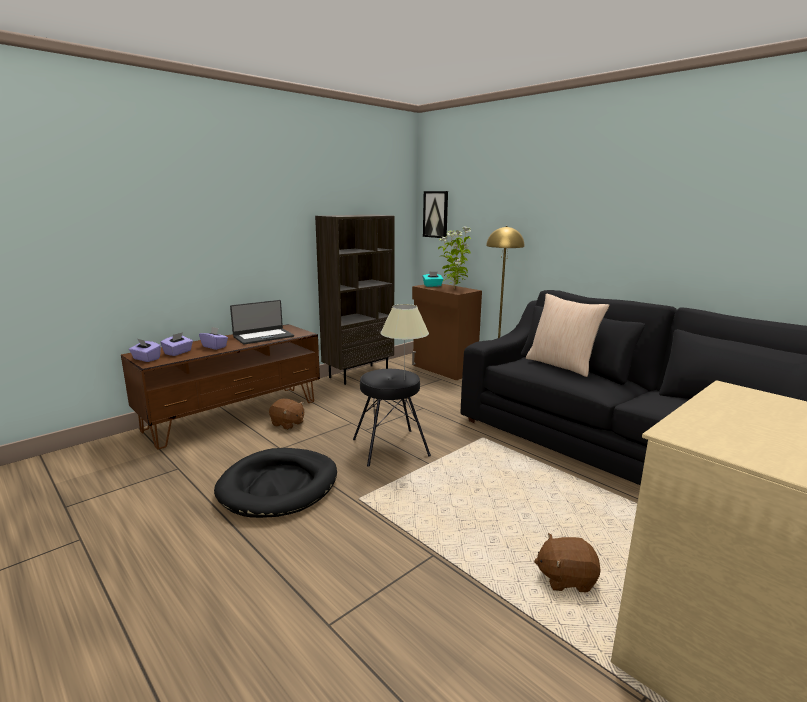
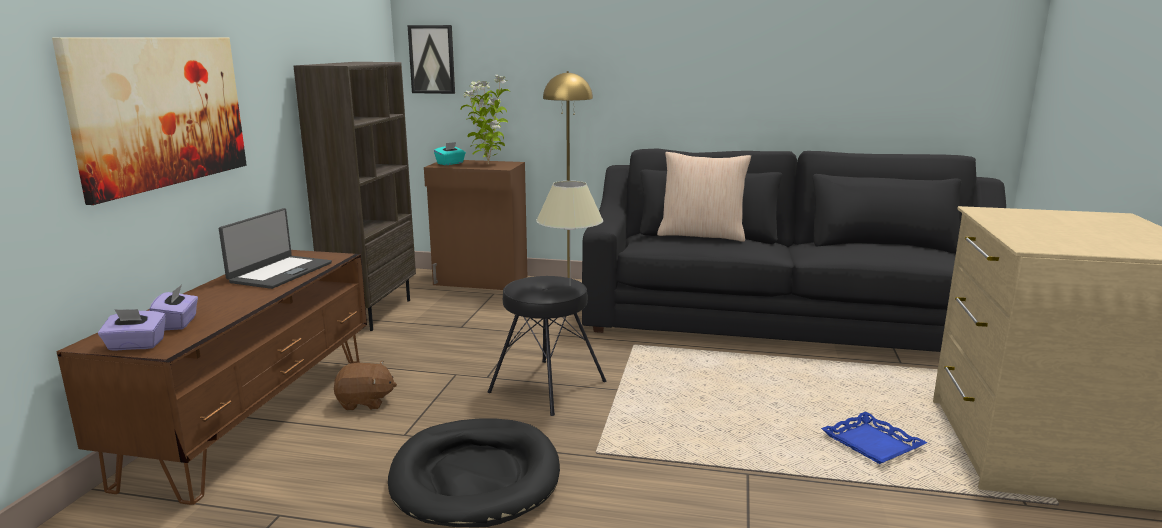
camera: 35 degrees left, 0 degrees up
(207, 238) = (161, 112): none -> picture
(214, 346) = (227, 302): purple tissue box -> none
(566, 578) = (872, 444): brown plush toy -> blue tray

